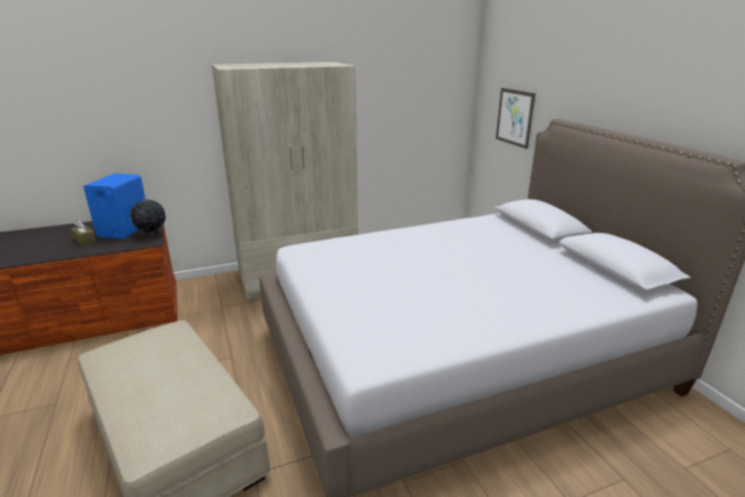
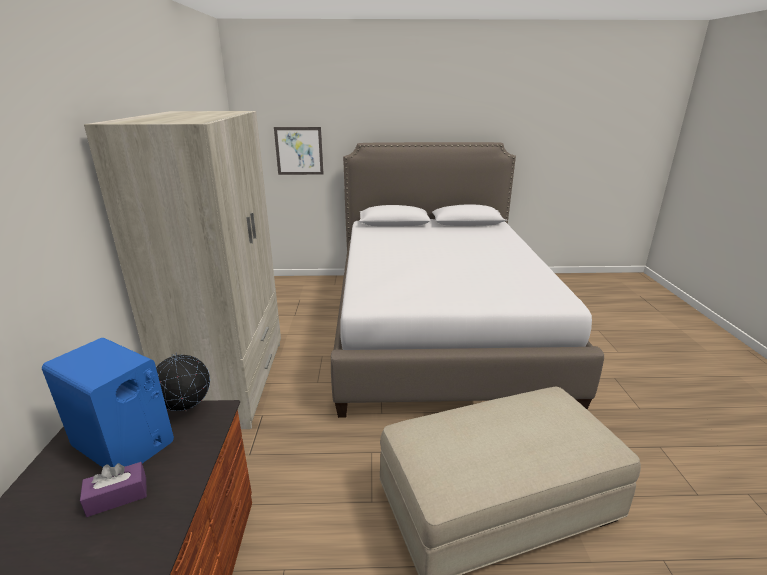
camera: 70 degrees left, 0 degrees up
(85, 240) = (117, 496): brown tissue box -> purple tissue box

